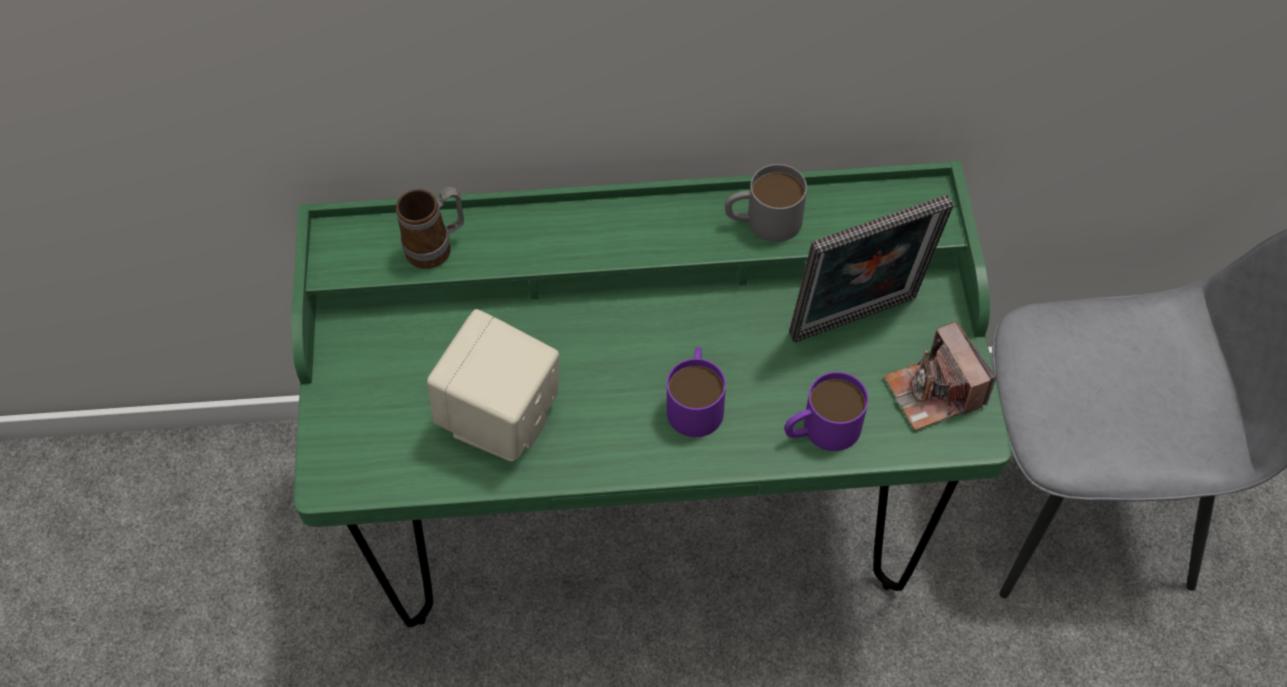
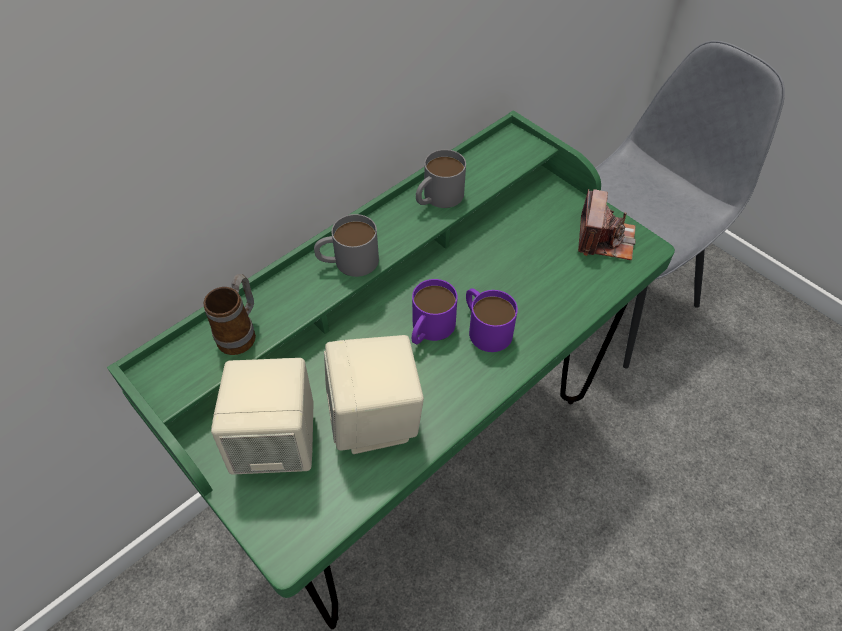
camera: 40 degrees left, 5 degrees down
(399, 378) = (278, 442): none -> beige speaker
(601, 235) = (348, 261): none -> grey mug
(821, 429) = (569, 296): purple mug -> purple mug (429, 329)
(856, 323) = (529, 229): picture frame -> none
(934, 392) = (604, 239): camera -> camera turned 105 degrees counterclockwise

